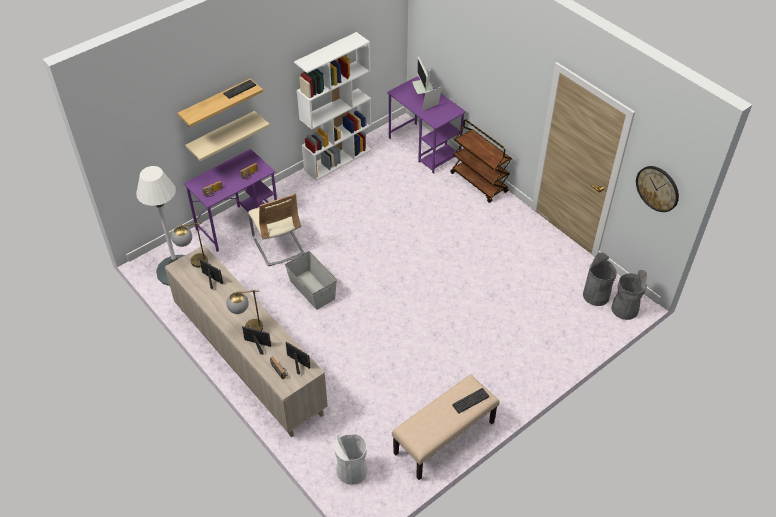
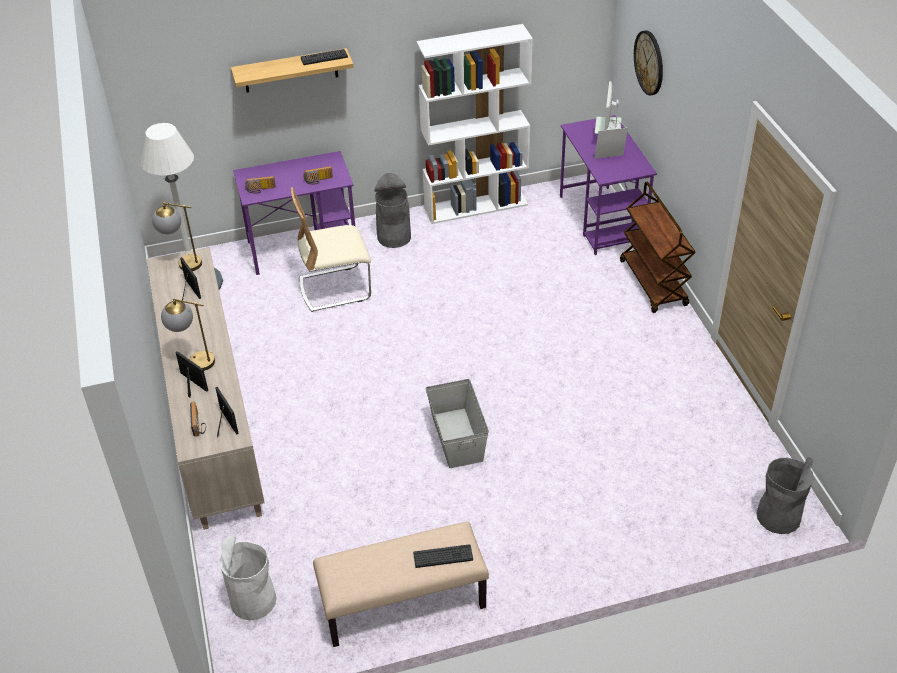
camera: 25 degrees right, 5 degrees down
(221, 135) = (297, 119): beige shelf -> none
(278, 245) = (335, 288): beige chair -> beige chair turned 75 degrees clockwise
(312, 290) = (344, 354): grey storage box -> grey storage box (456, 438)
(596, 295) = (743, 483): grey trash can -> grey trash can (394, 237)
(657, 188) = (851, 326): wall clock -> wall clock (649, 62)

